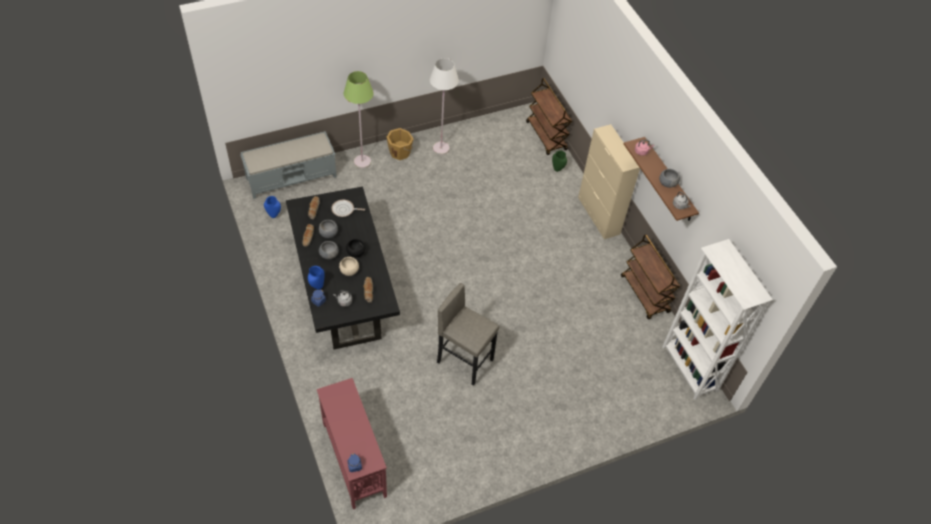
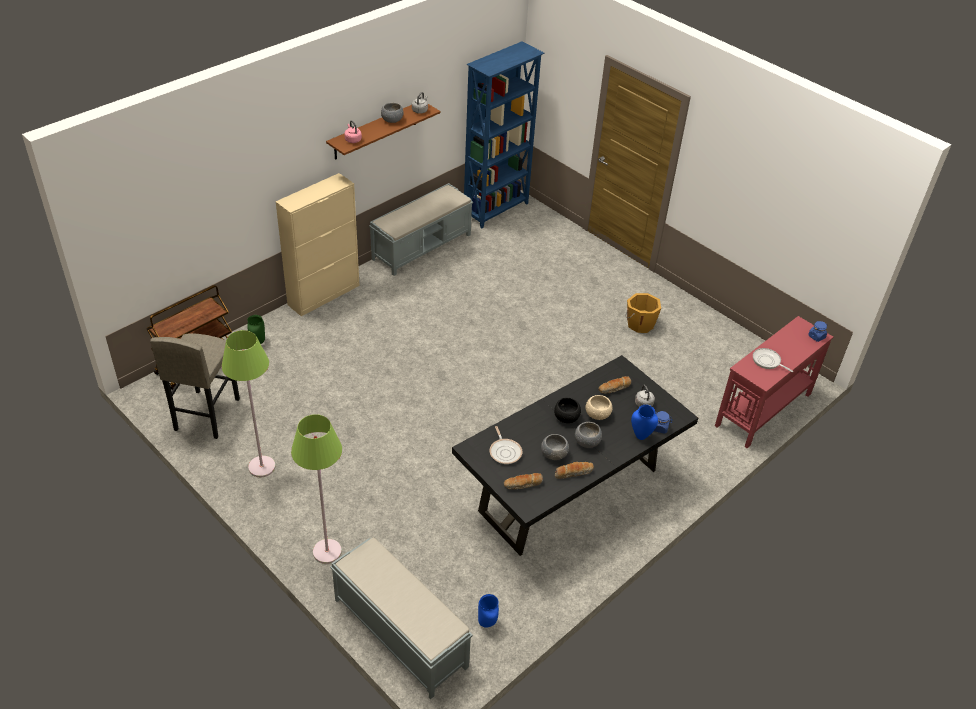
camera: 110 degrees left, 10 degrees down
(345, 409) = (767, 361): none -> frying pan
(400, 152) = (288, 511): orange bucket -> orange bucket (639, 324)
(441, 148) = (261, 467): white floor lamp -> green floor lamp
(465, 360) = (591, 357): grey stool -> grey stool (206, 414)
(645, 294) = (422, 246): brown cart -> grey bench
(689, 369) = (497, 210): white bookcase -> blue bookcase

